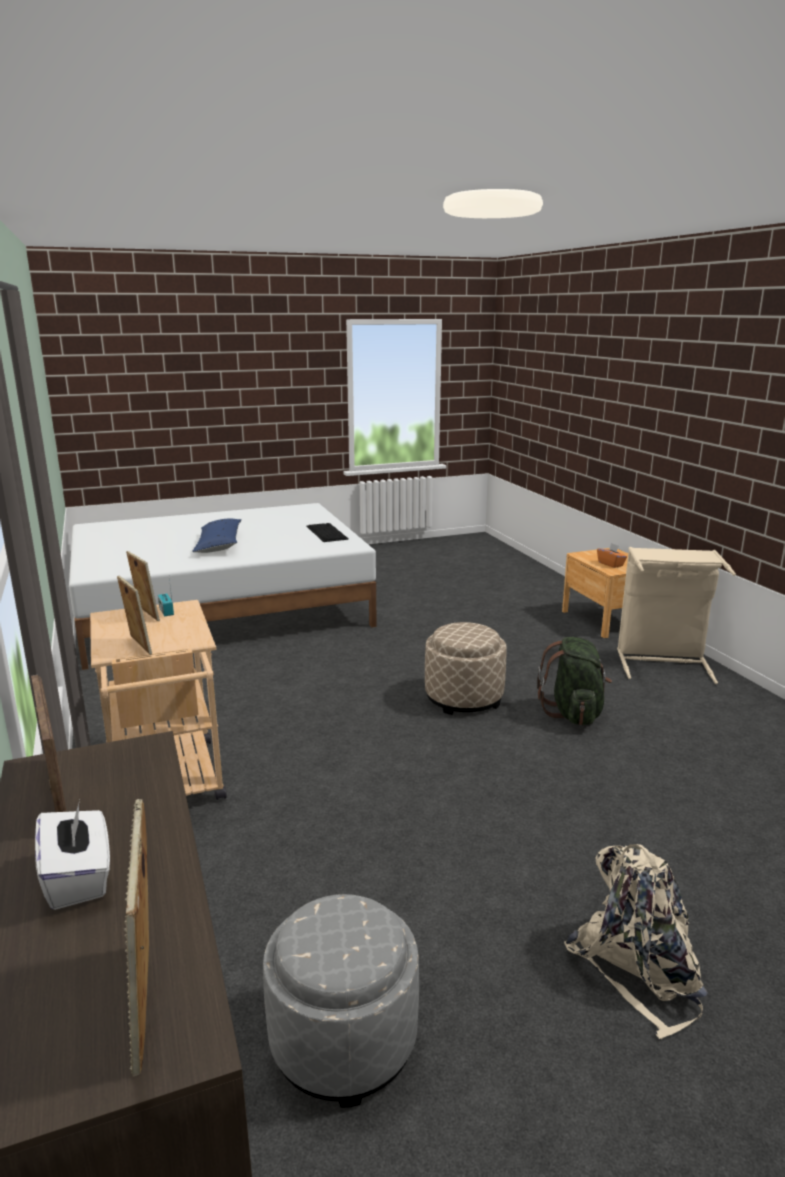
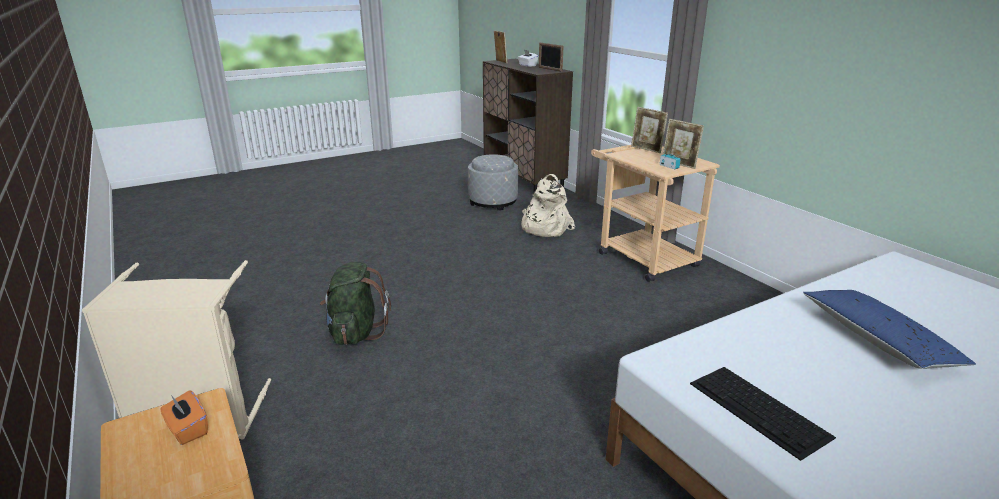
camera: 170 degrees right, 5 degrees up
(463, 698) = (459, 339): beige ottoman -> none
(639, 966) = (383, 220): beige backpack -> beige backpack (544, 228)

